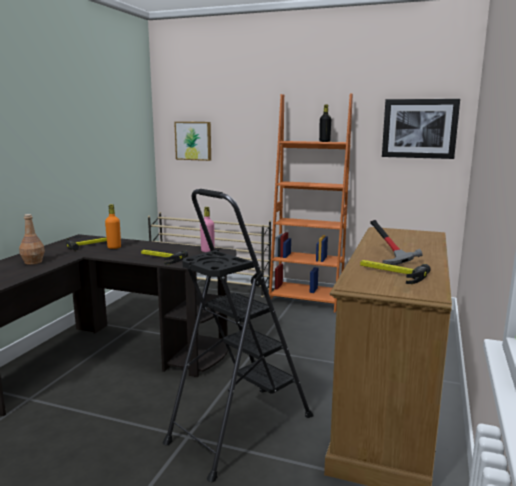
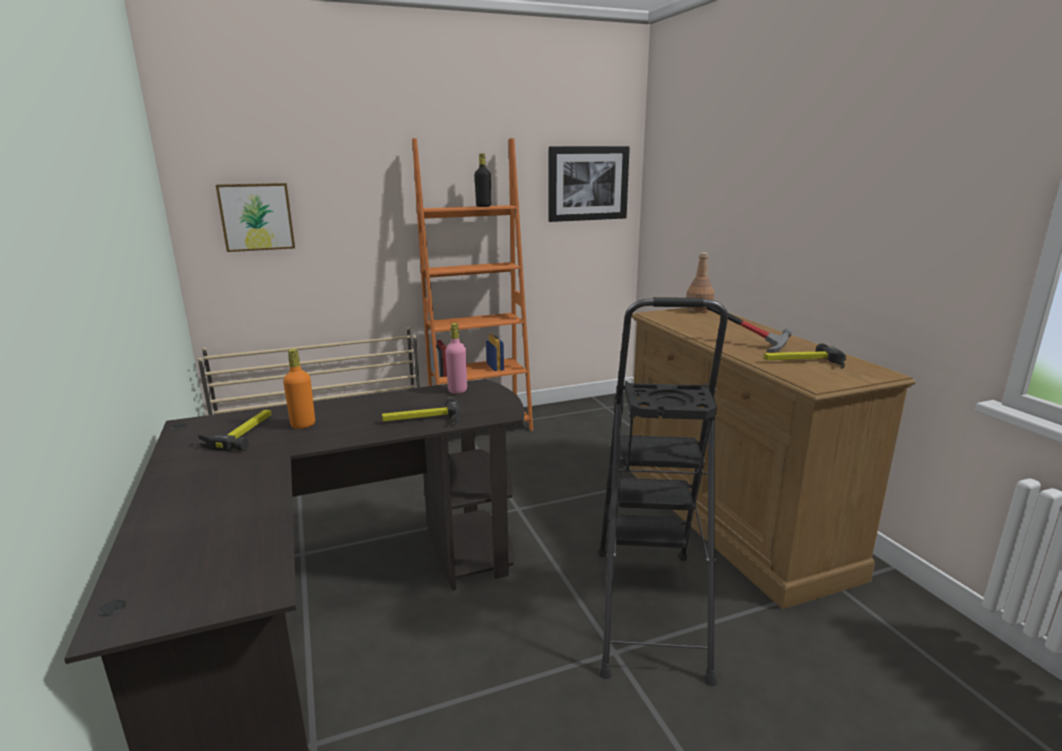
camera: 40 degrees left, 5 degrees up
(33, 262) = (217, 496): brown bottle -> brown bottle (698, 310)

